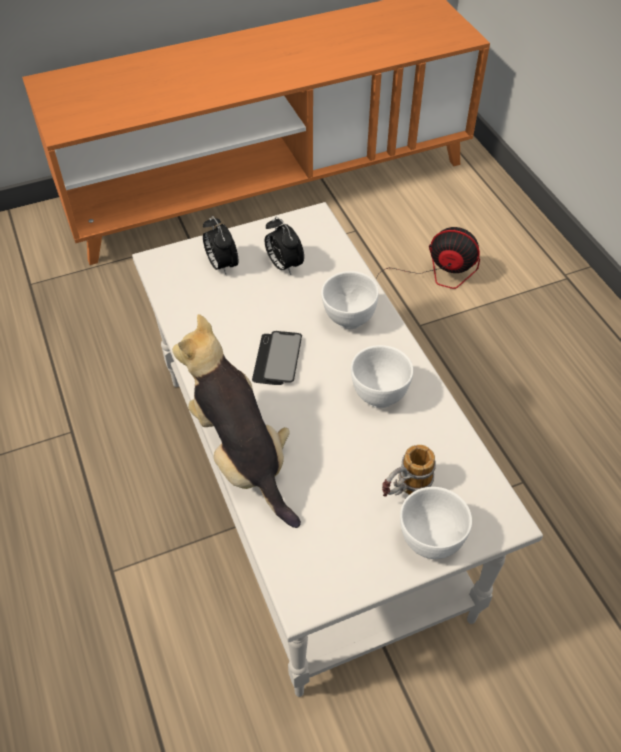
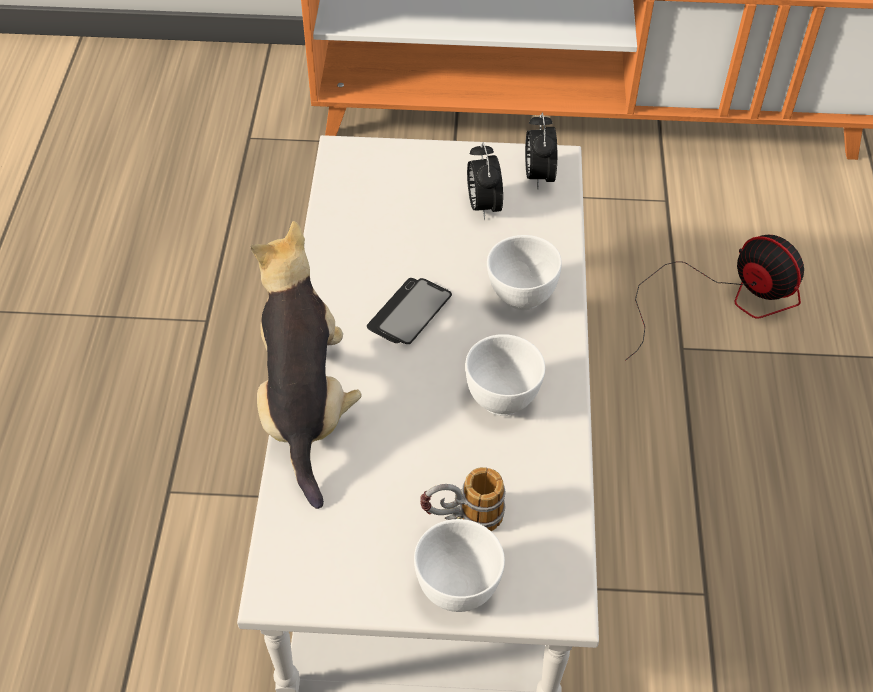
camera: 25 degrees right, 0 degrees up
(221, 265) = (411, 181): alarm clock -> alarm clock (538, 176)

